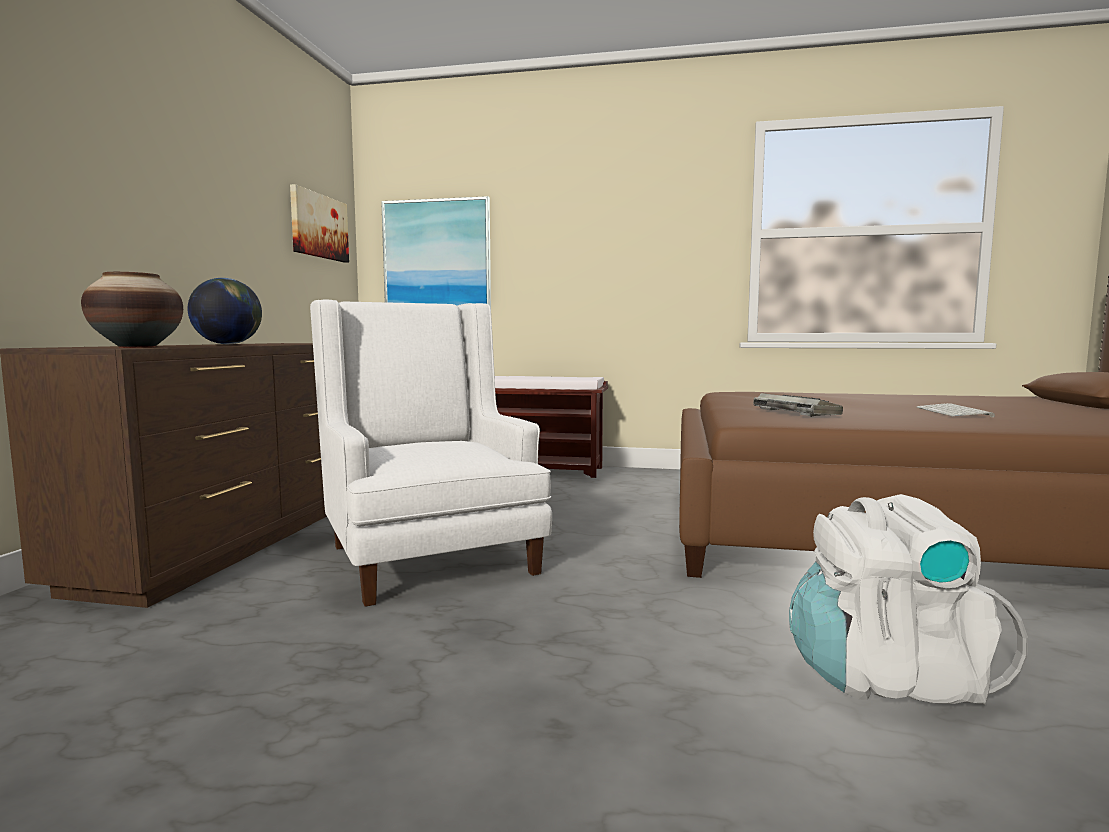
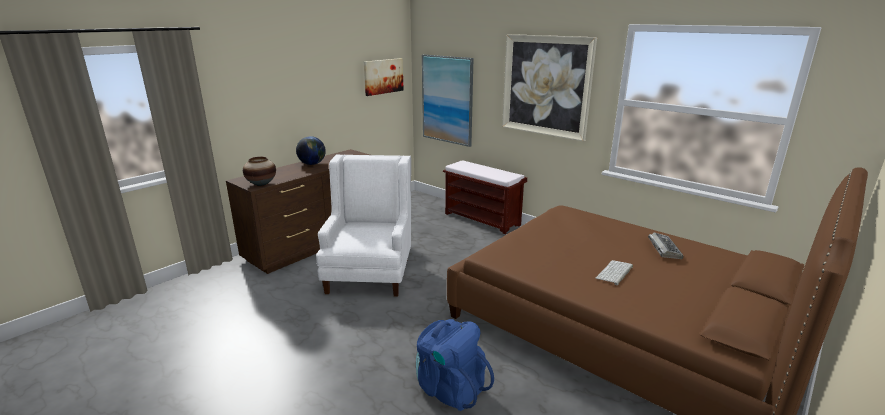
camera: 30 degrees right, 15 degrees up
(629, 226) = (546, 86): none -> picture
(794, 412) = (527, 251): keyboard -> keyboard (664, 249)
(887, 677) = (450, 388): white backpack -> blue backpack

